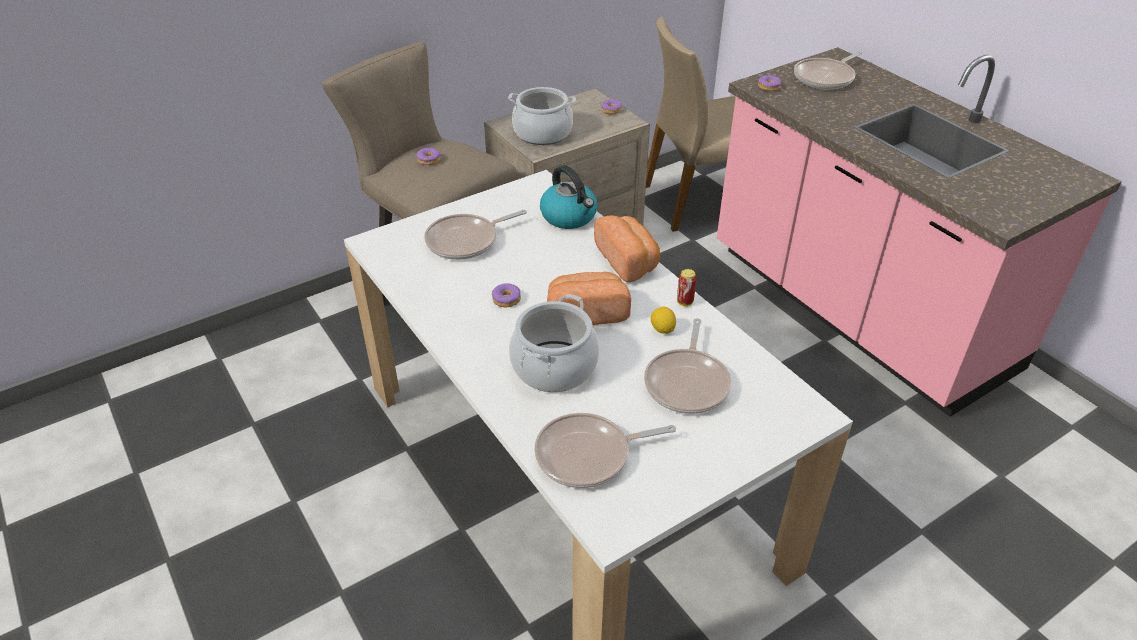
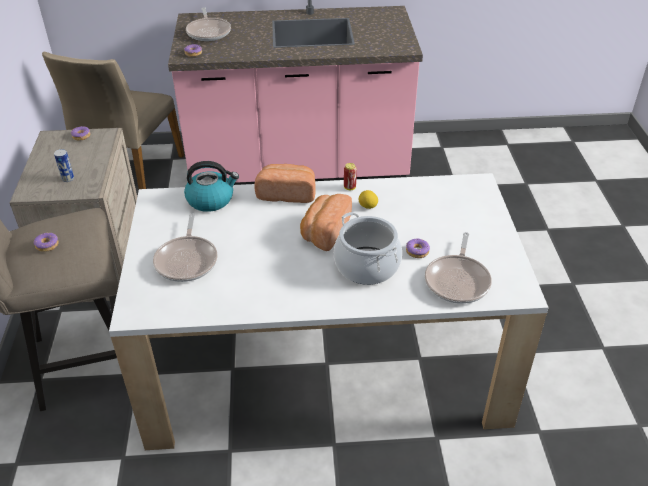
camera: 60 degrees left, 0 degrees up
(506, 300) = (278, 263): donut -> donut (417, 251)
(542, 133) = (68, 178): cooking pot -> can
(687, 383) = (423, 216): frying pan -> none

